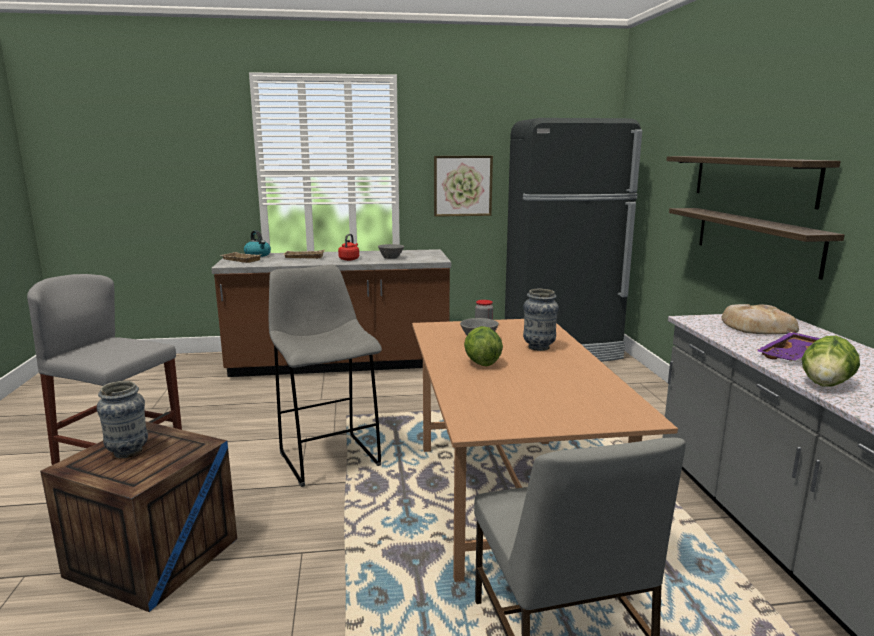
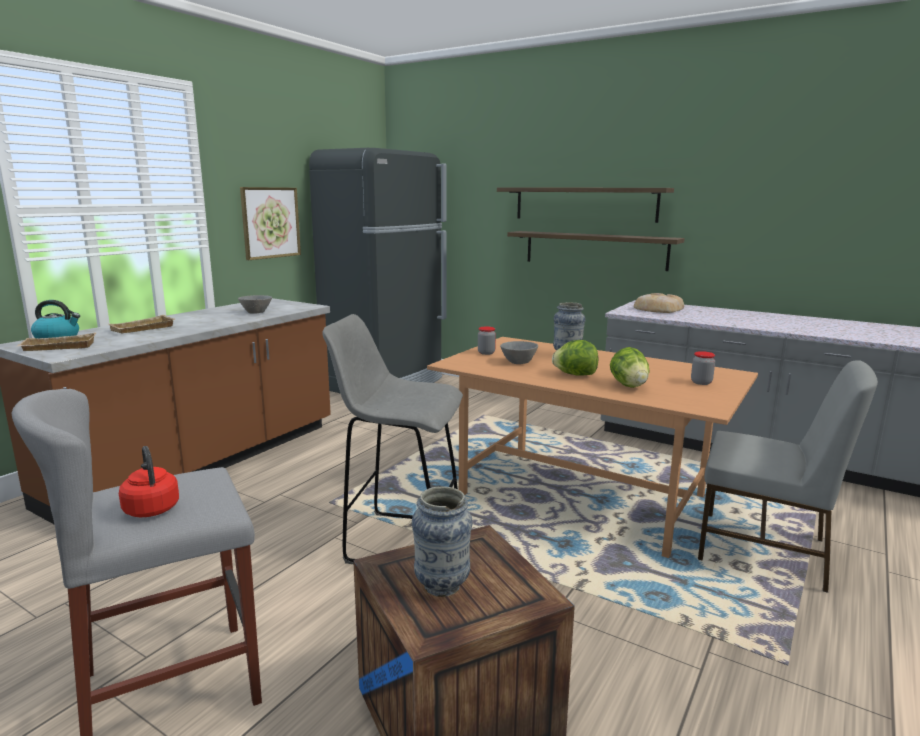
camera: 50 degrees left, 0 degrees up
(349, 259) = (214, 321): red kettle -> red kettle (151, 508)
(565, 409) = (701, 382): none -> jar
(792, 355) = (720, 318): purple tray -> none
(826, 384) = (773, 327): lettuce -> lettuce (629, 386)

